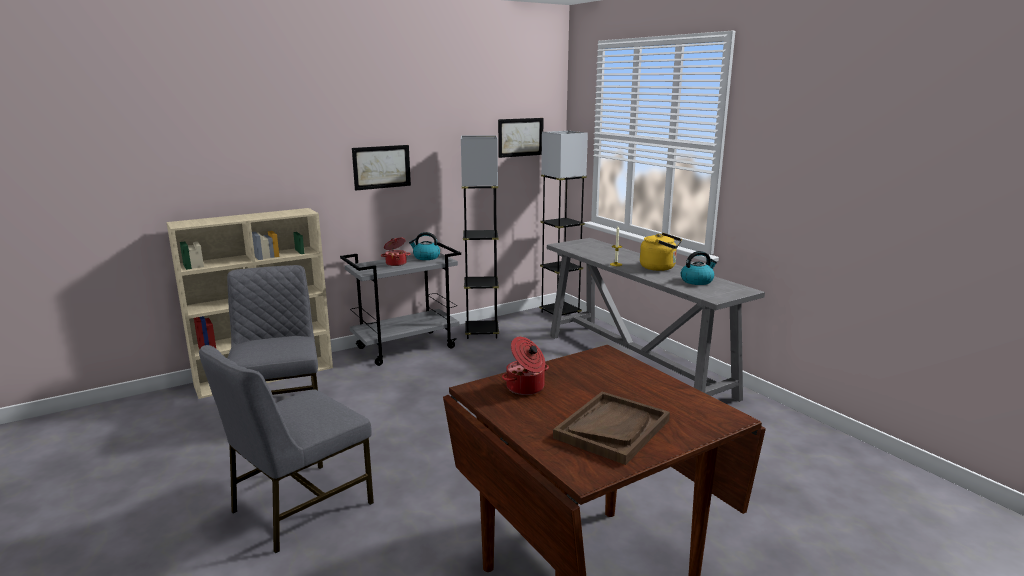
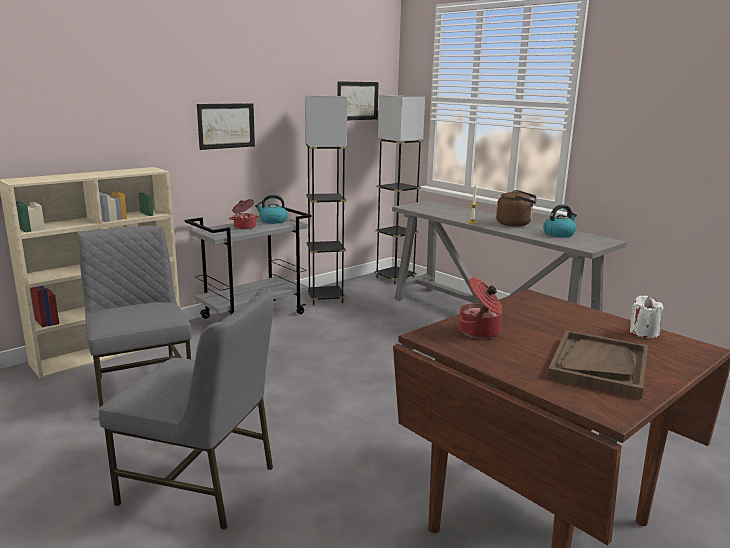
camera: 10 degrees left, 0 degrees up
(299, 507) = (201, 484): grey chair -> grey chair turned 105 degrees counterclockwise
(660, 267) = (515, 224): yellow kettle -> brown kettle
(685, 398) = (643, 333): none -> white candle

